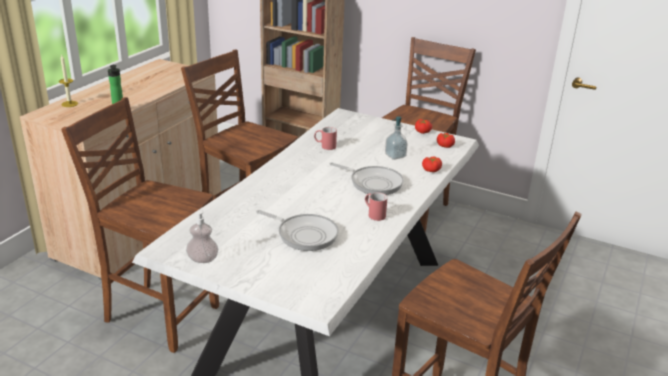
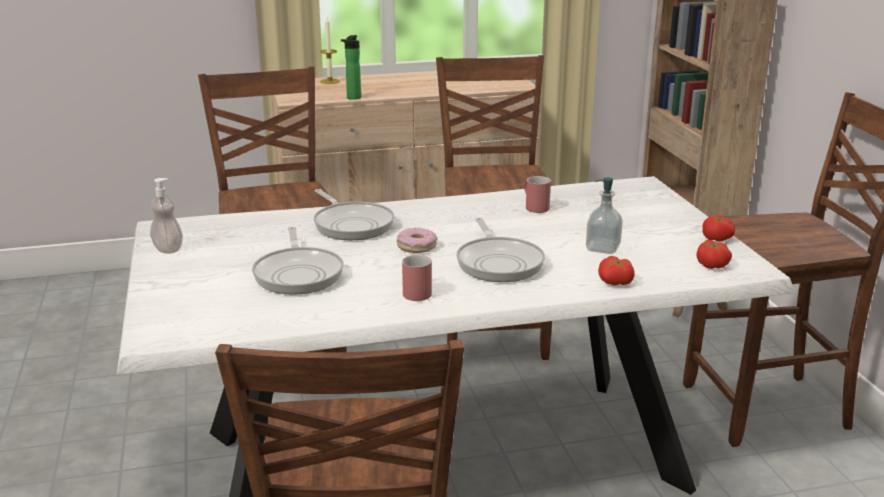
camera: 50 degrees right, 5 degrees down
(265, 195) = (351, 224): none -> frying pan
(322, 192) = (416, 246): none -> donut

